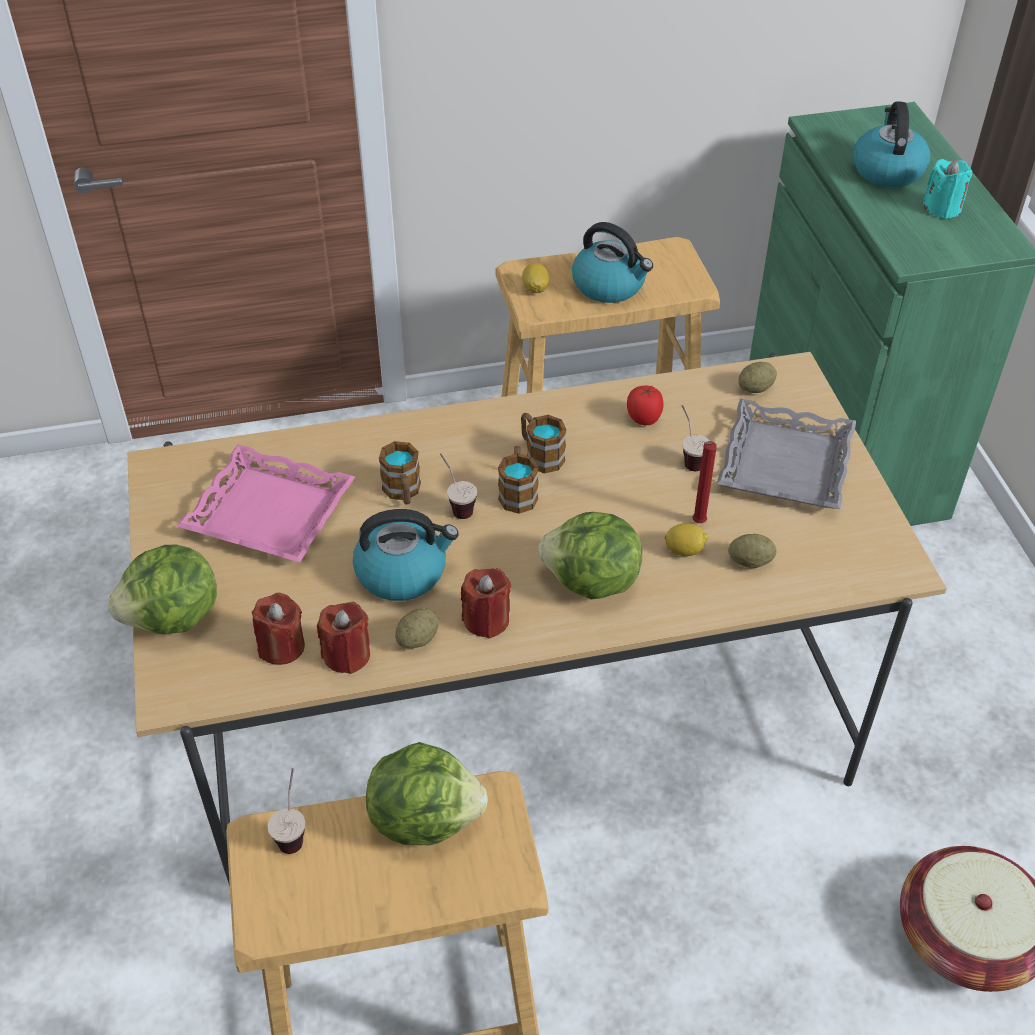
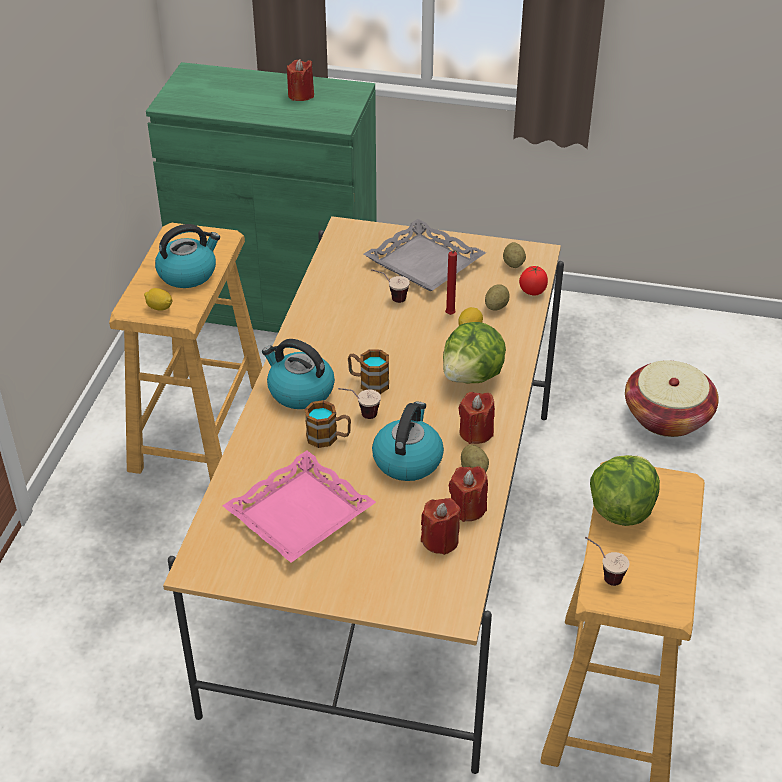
camera: 65 degrees left, 5 degrees down
(174, 618) = (376, 594): lettuce -> none
(540, 455) = (339, 361): mug -> none
(643, 419) = (340, 304): tomato -> tomato (532, 292)
(755, 388) = (348, 249): potato -> potato (513, 264)
(887, 170) = (243, 98): kettle -> kettle (299, 391)
(942, 208) = (301, 95): turquoise candle -> red candle

